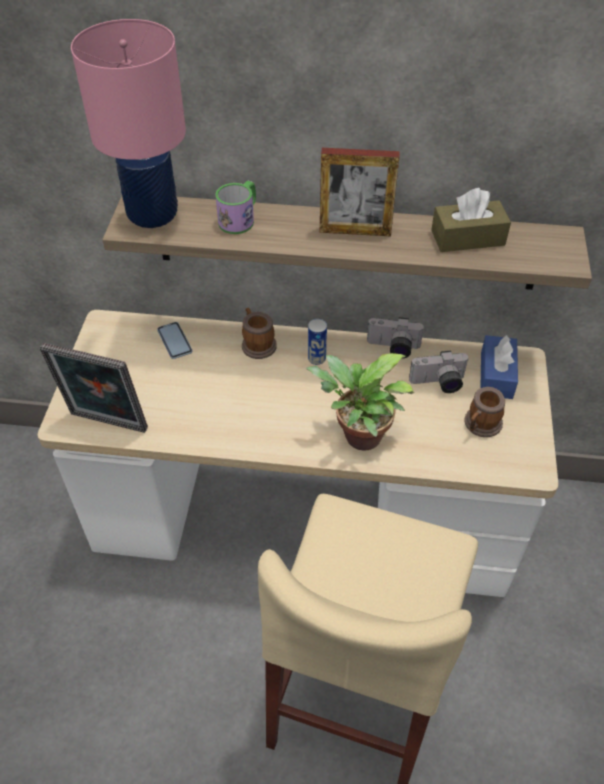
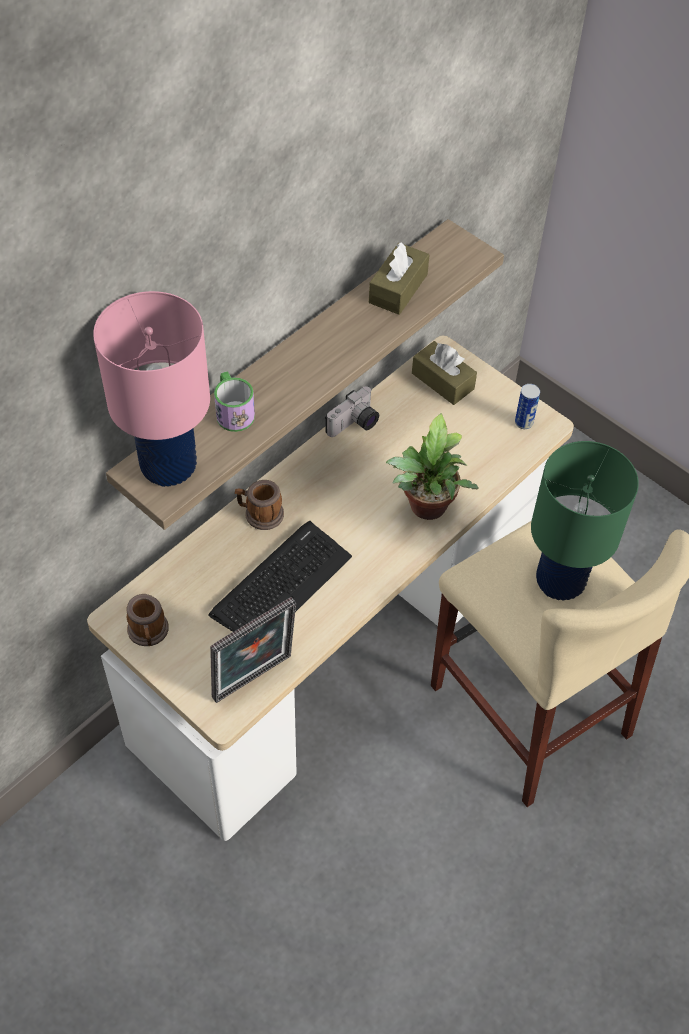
camera: 55 degrees left, 5 degrees up
(174, 341) = (197, 573): phone -> none
(205, 391) = (281, 584): none -> keyboard
(316, 358) = (317, 483): can -> can (524, 422)
(355, 231) = (324, 348): picture frame -> none
(384, 581) = (559, 583): none -> green table lamp
(438, 384) = (419, 422): camera -> none
(480, 425) = (482, 426): mug -> mug (148, 633)
(496, 375) = (442, 381): blue tissue box -> brown tissue box

